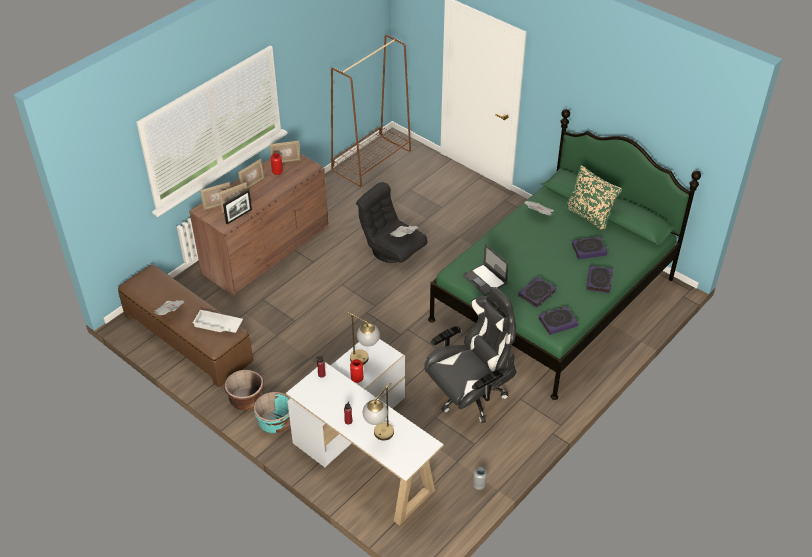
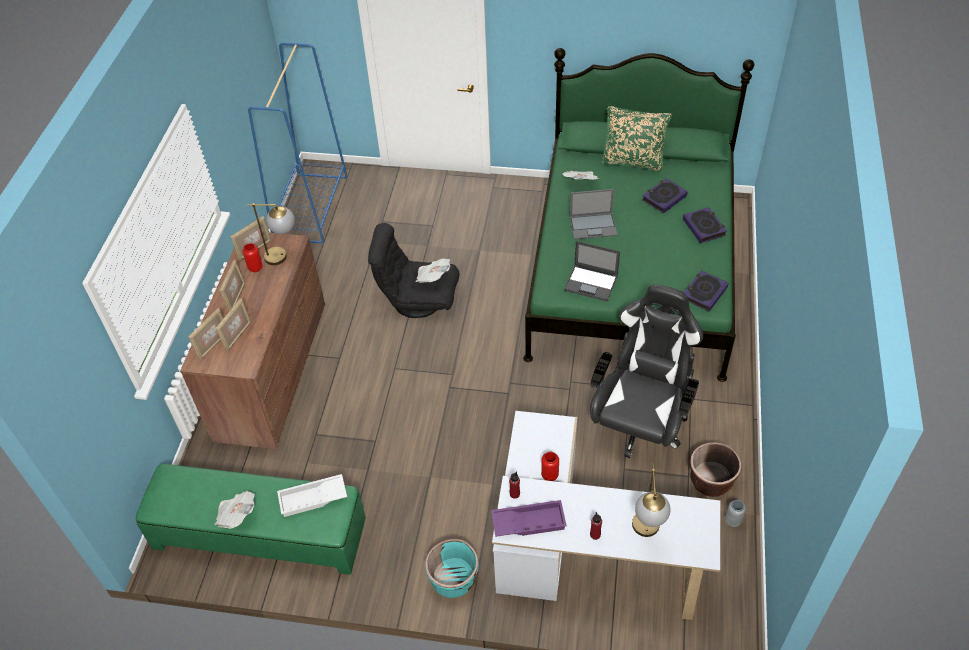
camera: 30 degrees left, 5 degrees up
(186, 338) = (258, 533): brown bench -> green bench
(239, 216) = (253, 346): picture frame -> none
(246, 400) = (396, 571): brown planter -> brown planter (711, 480)
(316, 393) = (529, 521): none -> purple tray
(365, 361) = (540, 448): table lamp -> table lamp (284, 257)
(371, 161) = (310, 208): brown clothes rack -> blue clothes rack
(521, 245) = (593, 226): none -> laptop
(537, 294) = (656, 272): book -> none

